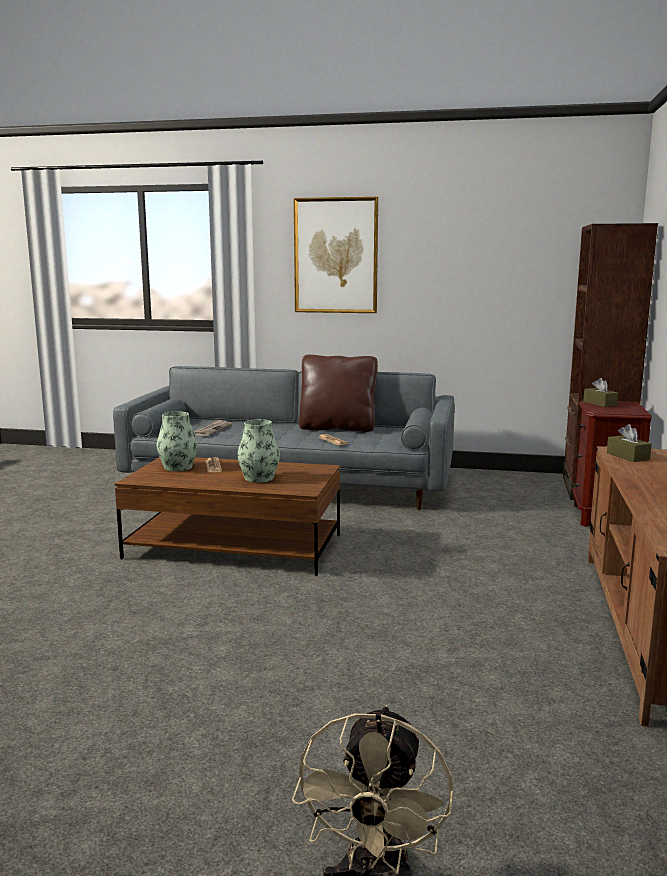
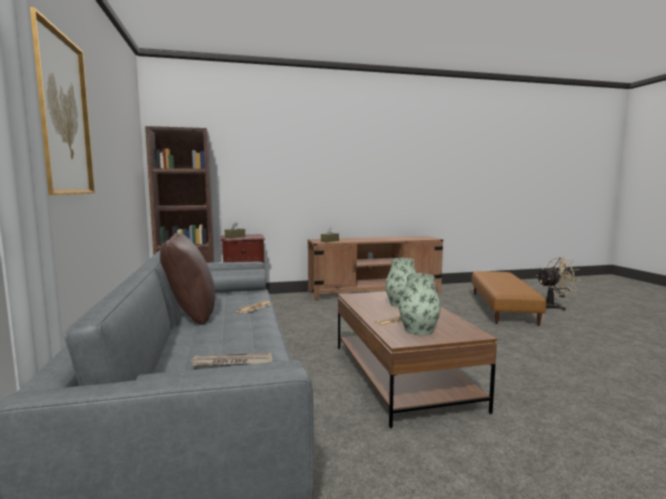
camera: 115 degrees left, 5 degrees down
(427, 755) = (502, 308): none -> brown ottoman

